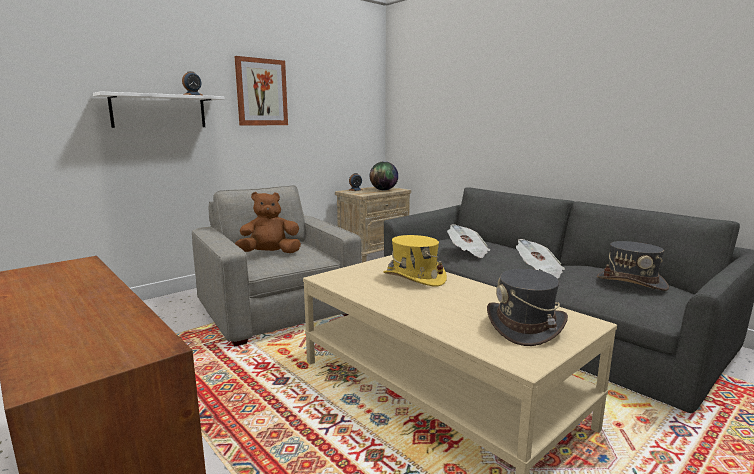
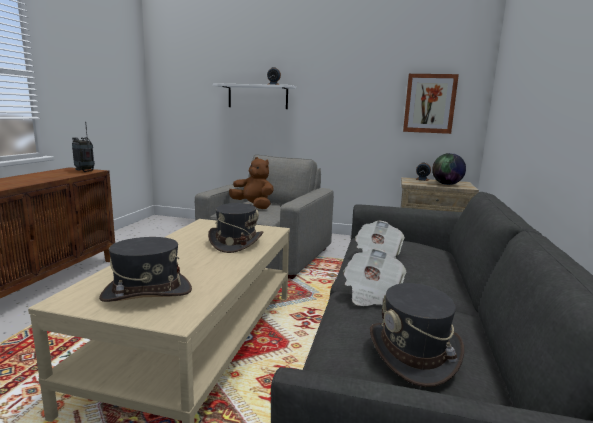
camera: 55 degrees right, 0 degrees up
(72, 267) = (85, 171): none -> radio
(261, 92) = (337, 81): picture -> picture (429, 103)
(414, 278) = (236, 242): yellow hat -> grey hat

